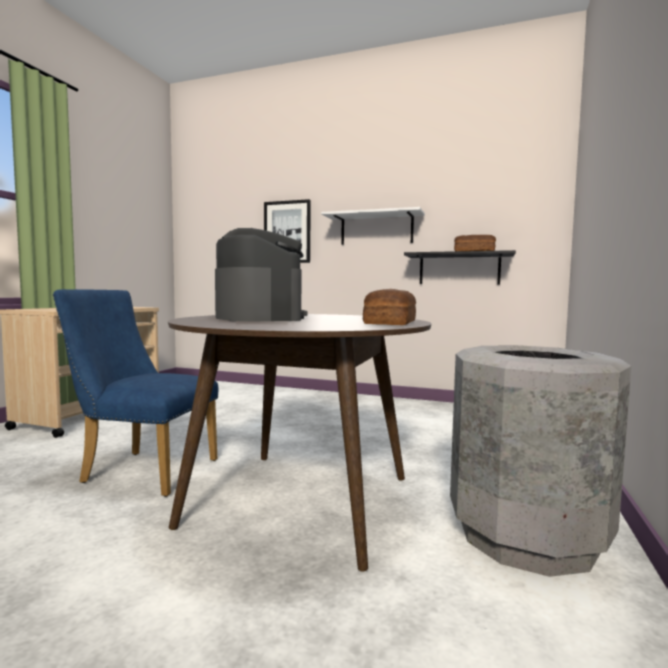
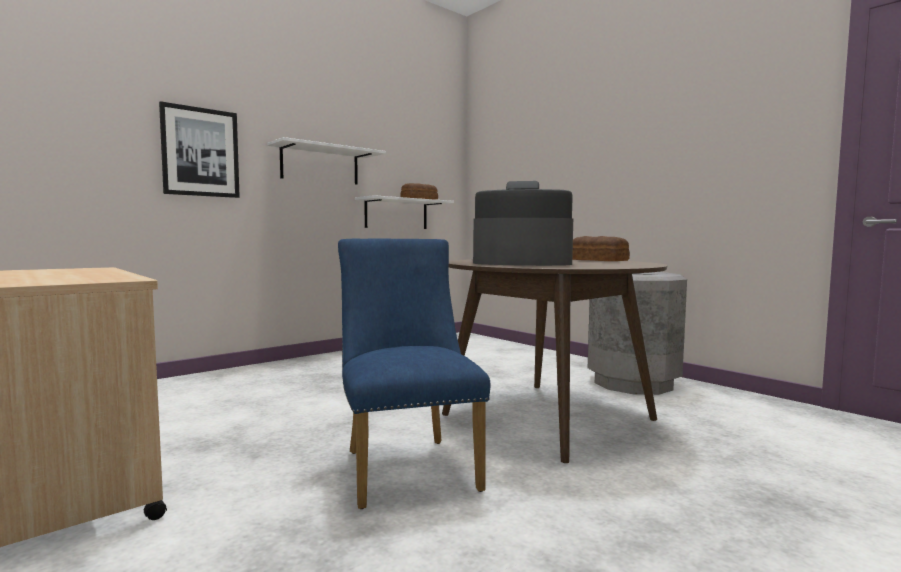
camera: 60 degrees left, 0 degrees up
(143, 470) = (407, 465): blue chair -> blue chair turned 120 degrees clockwise
(459, 269) = (396, 214): black shelf -> white shelf

